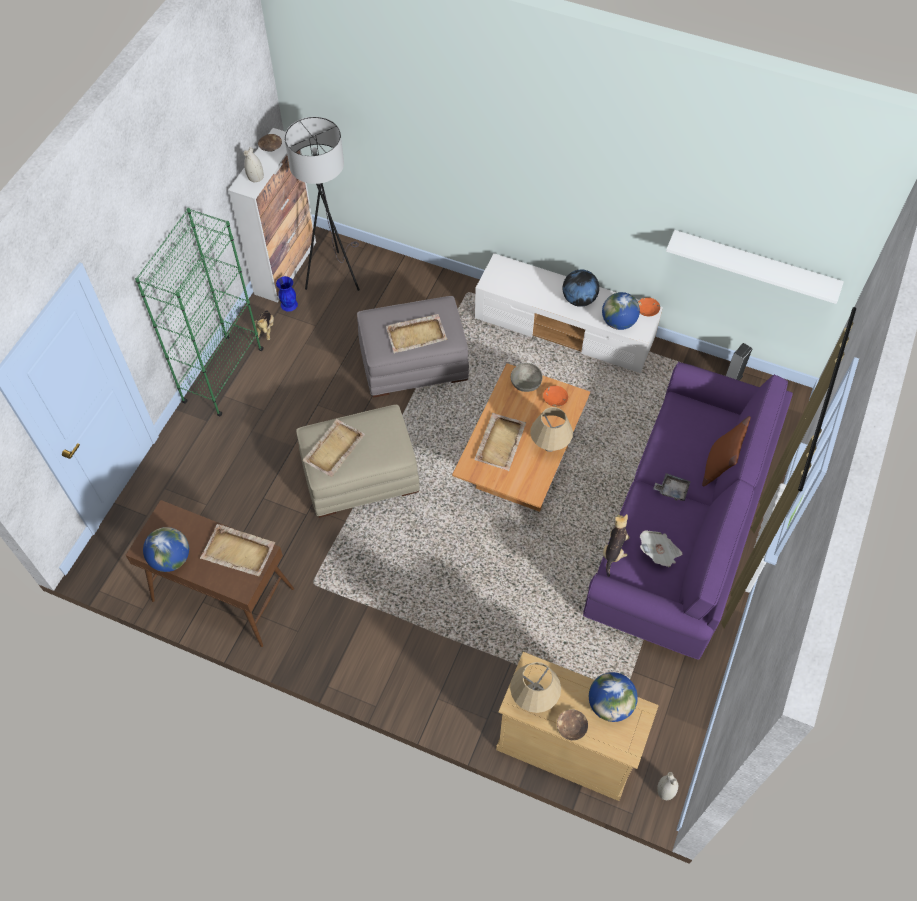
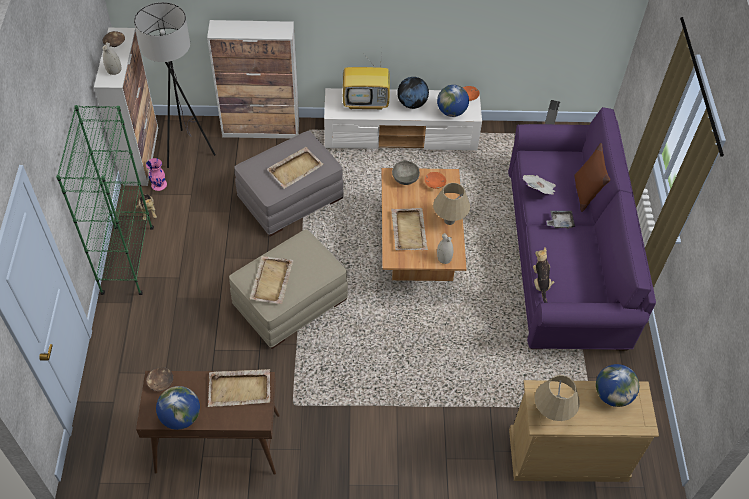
camera: 25 degrees left, 5 degrees down
(289, 304) = (159, 184): blue vase -> pink vase
(419, 276) = (261, 129): none -> cabinet
(530, 282) = (366, 102): none -> television
(571, 726) = (592, 423): brown bowl -> brown bowl (160, 381)
(659, 553) = (576, 272): newspaper -> newspaper (539, 190)
(665, 790) = (658, 459): white vase -> white vase (444, 258)
(754, 265) = (552, 29): white shelf -> none

